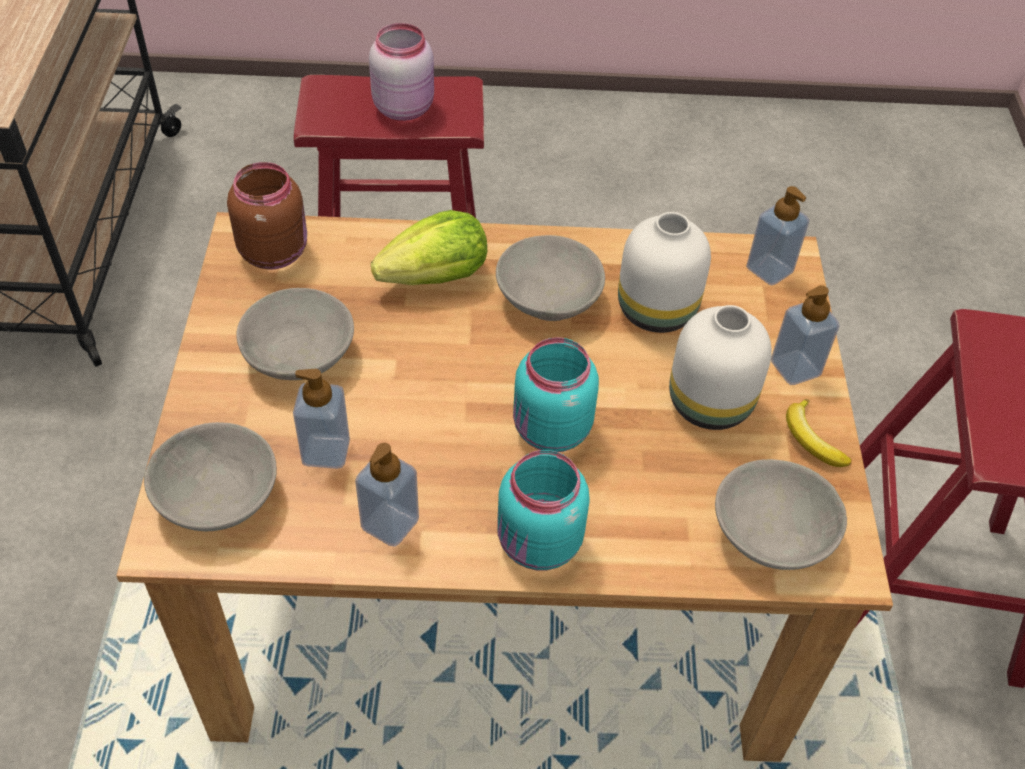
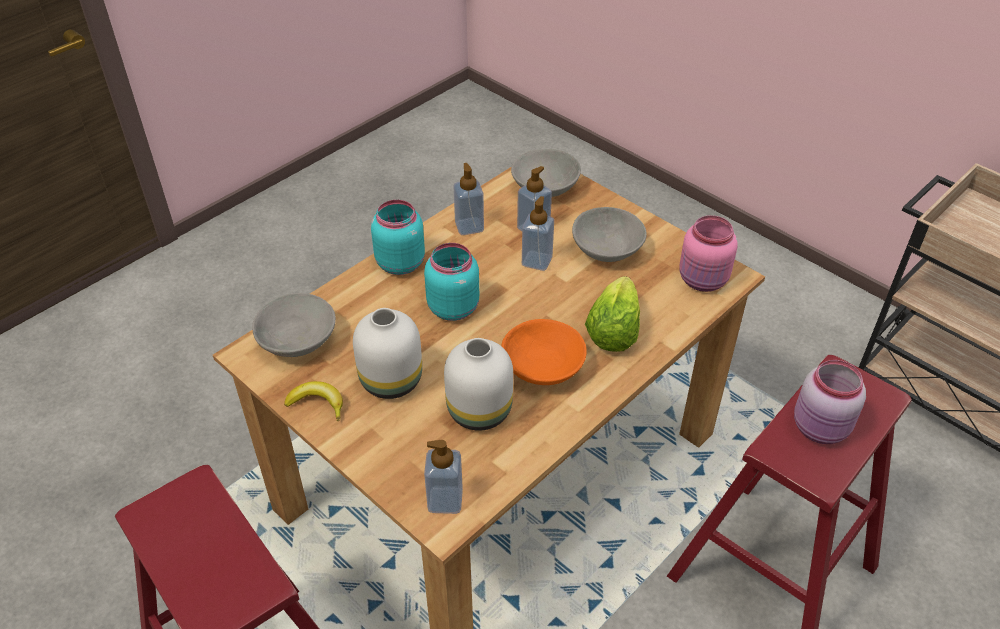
camera: 135 degrees right, 5 degrees down
(275, 251) = (703, 281): brown jar -> pink jar
(548, 300) = (543, 368): grey bowl -> orange bowl
(795, 368) = (364, 440): soap dispenser -> soap dispenser (537, 261)

